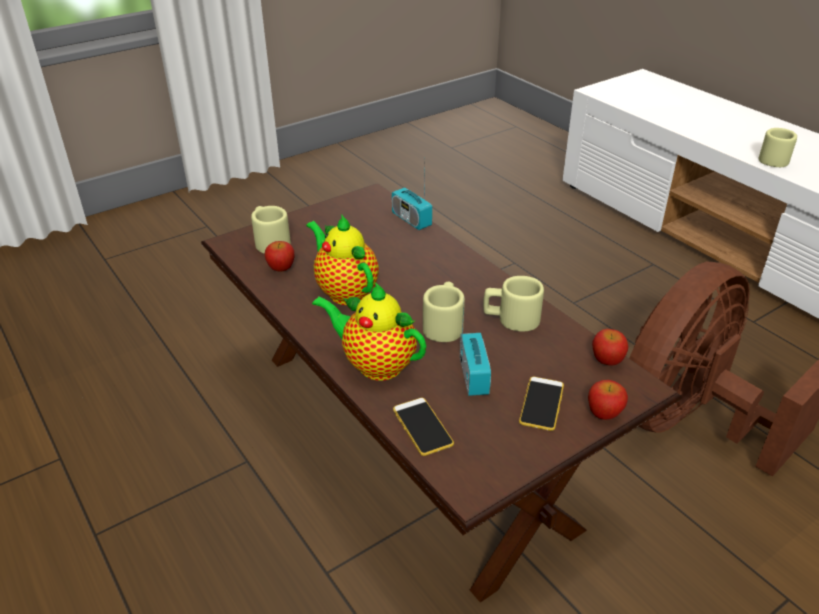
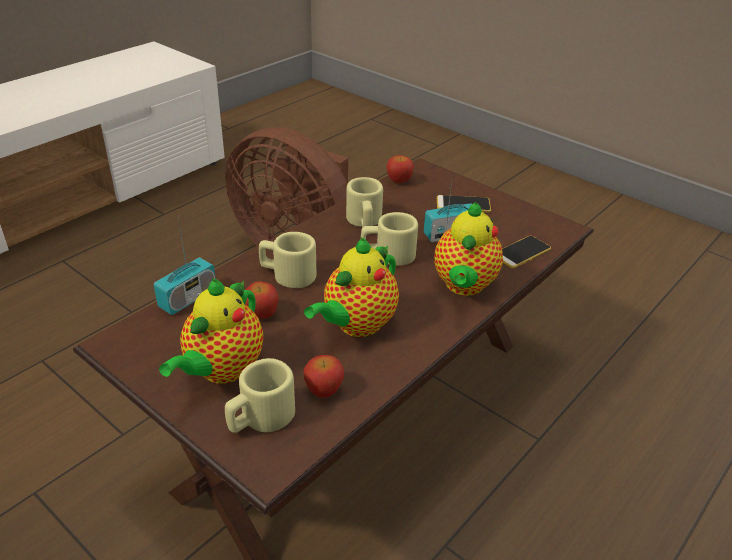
camera: 105 degrees left, 0 degrees up
(323, 230) = (221, 370): none -> teapot
(604, 413) = (457, 182): apple -> apple (261, 313)
(774, 158) = (50, 105): beige mug -> beige mug (287, 275)

